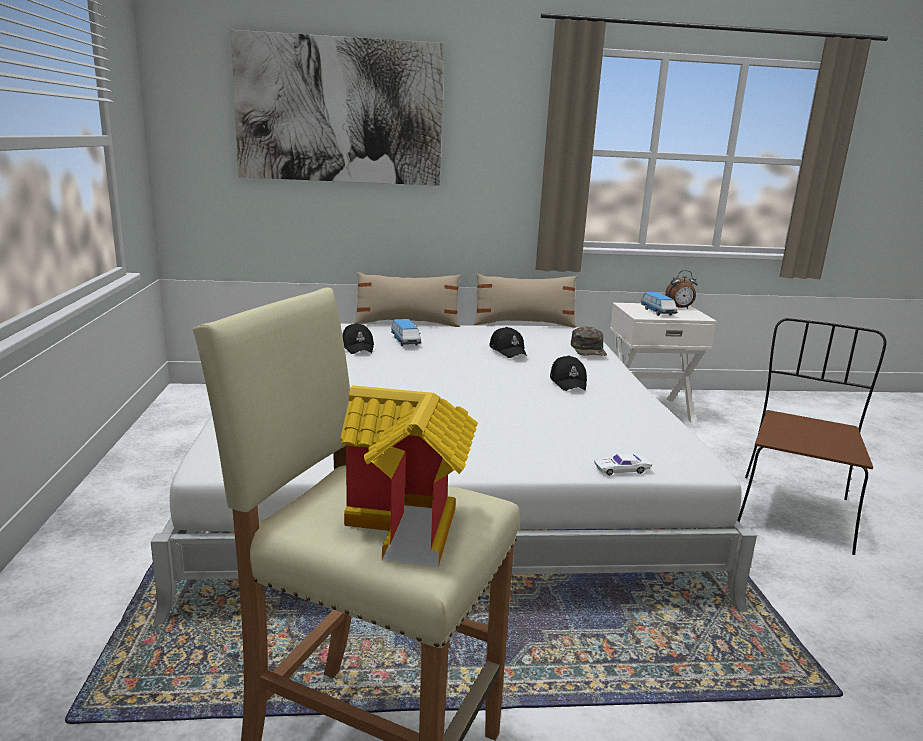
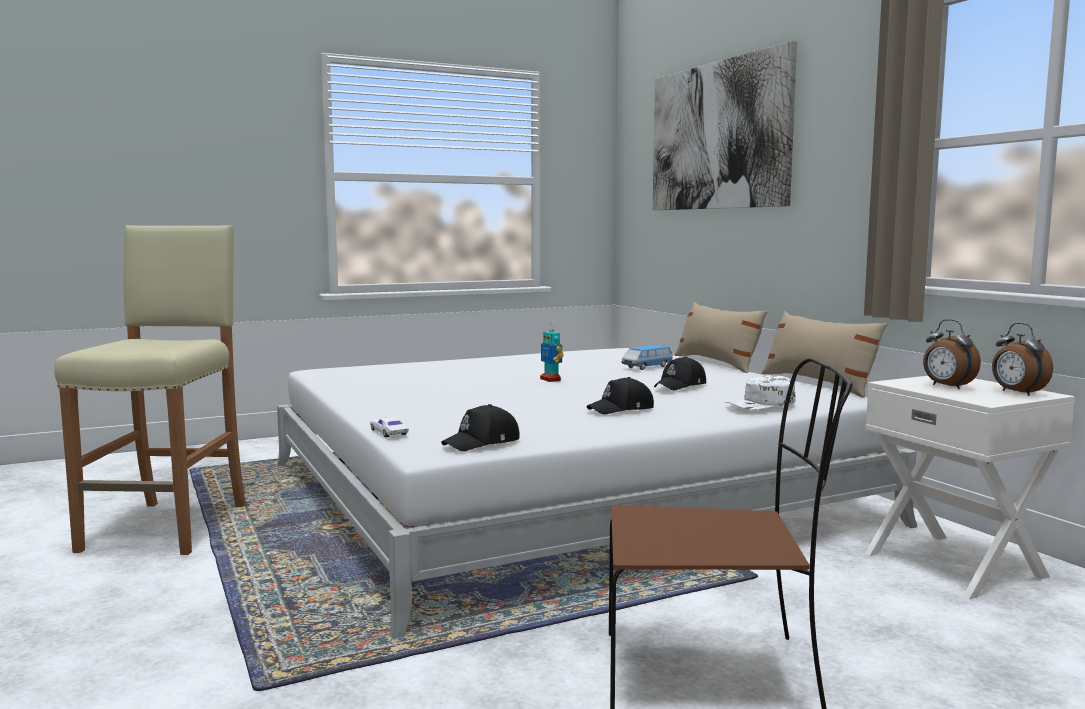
camera: 70 degrees right, 10 degrees down
(358, 347) = (602, 362): black cap -> black cap (483, 443)
(412, 527) = (128, 346): toy house -> none
(437, 377) = (550, 380): none -> toy robot
(589, 349) = (761, 404): green cap -> white cap
(658, 312) = (947, 387): toy car -> alarm clock

